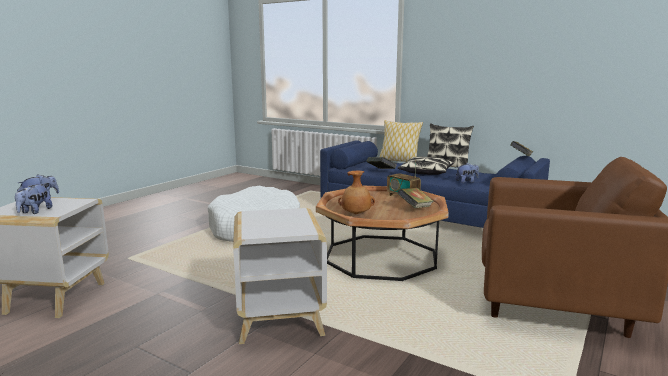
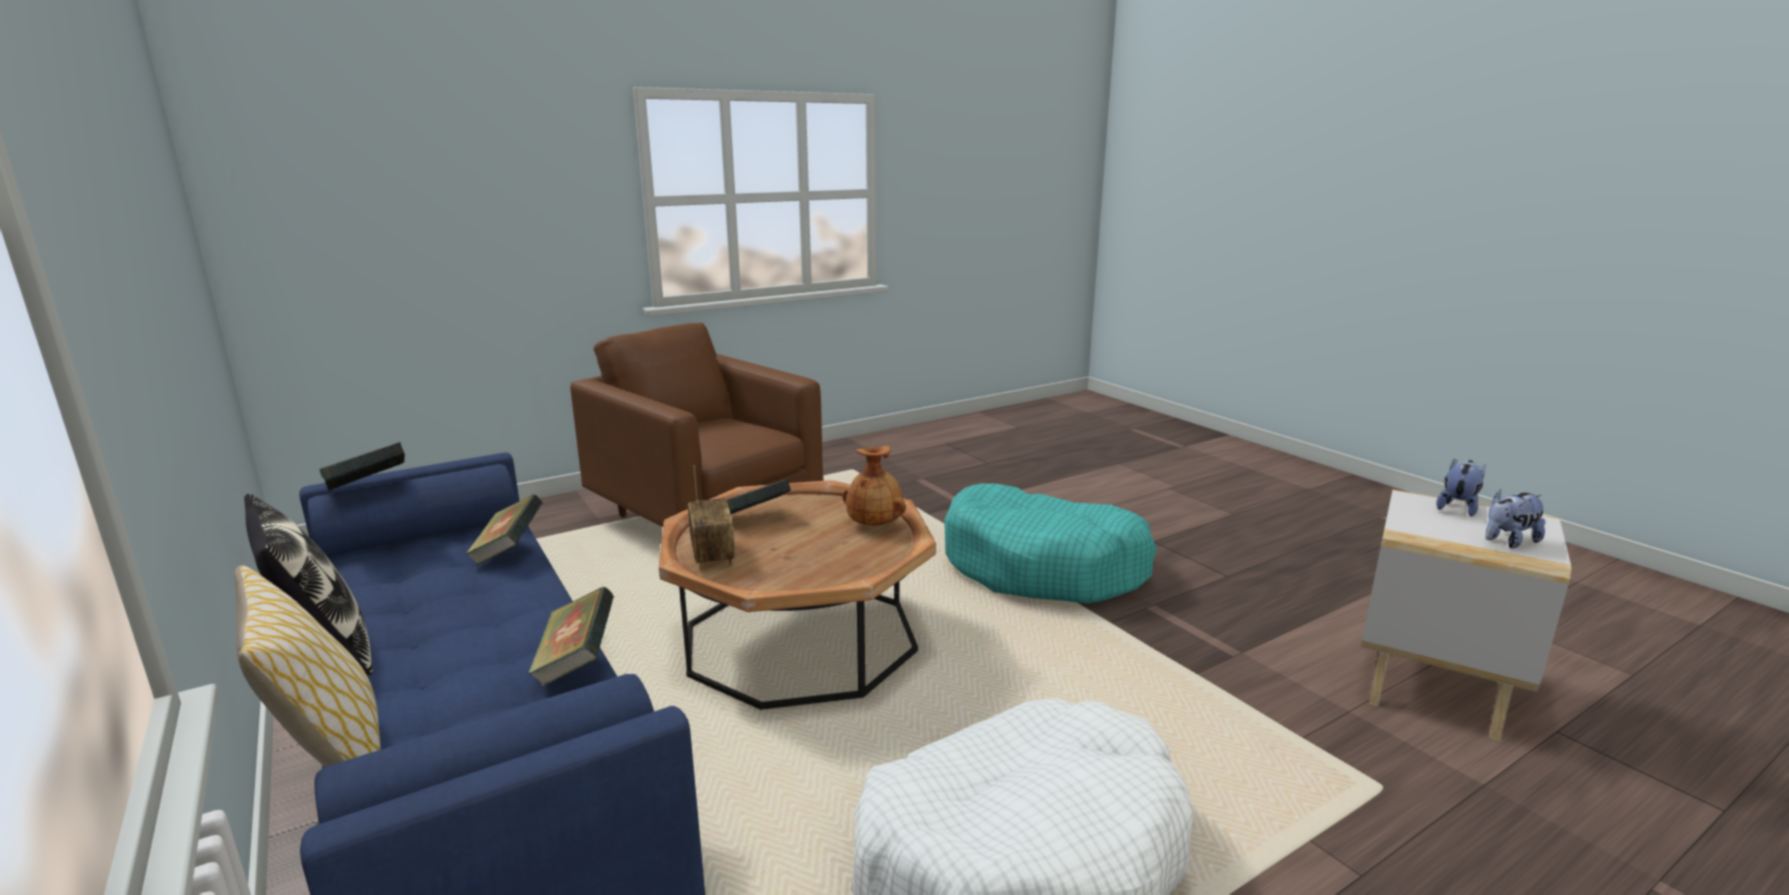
camera: 155 degrees left, 5 degrees up
(281, 322) = (1043, 567): white side table -> turquoise dog bed
(426, 172) = (473, 624): pillow -> none
(466, 182) = (508, 551): plush toy -> book

